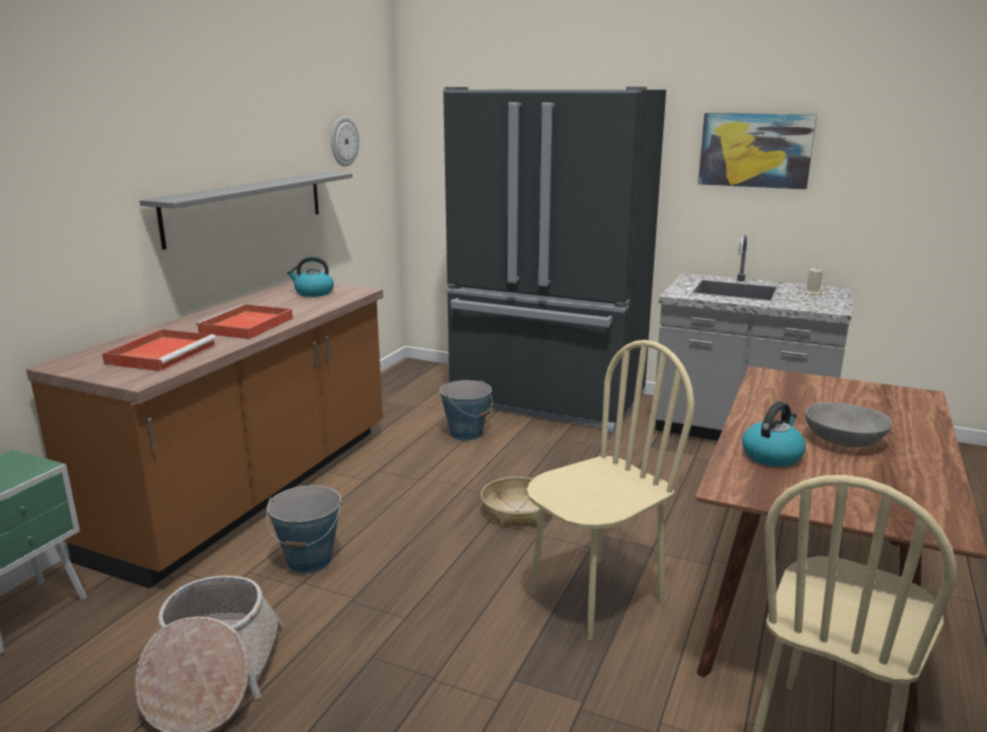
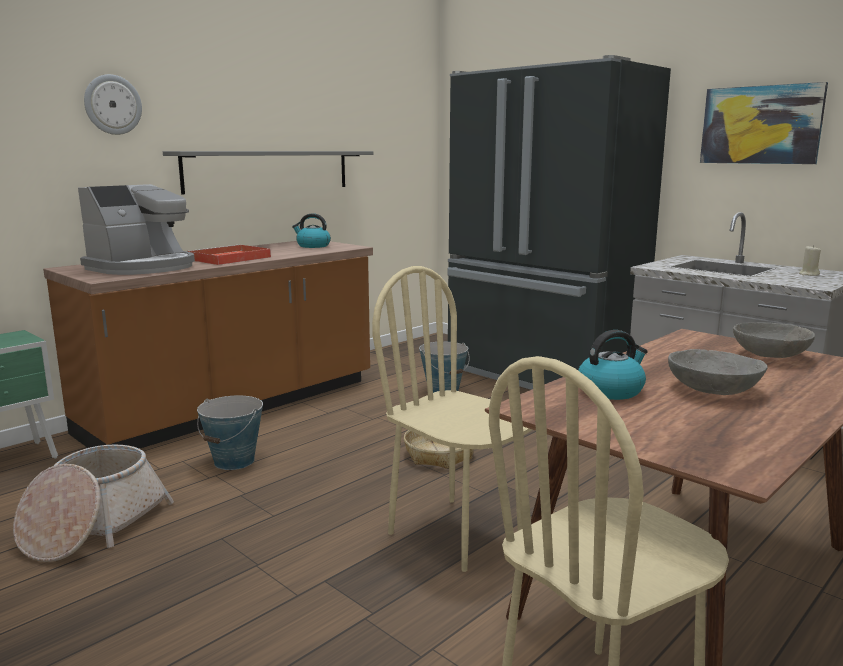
camera: 20 degrees right, 5 degrees down
(162, 353) = (143, 267): red tray -> coffee machine
(343, 141) = (377, 127): wall clock -> wall clock (112, 105)
(595, 597) = (456, 533): beige chair -> beige chair turned 120 degrees counterclockwise
(846, 391) = (769, 355): none -> grey bowl

